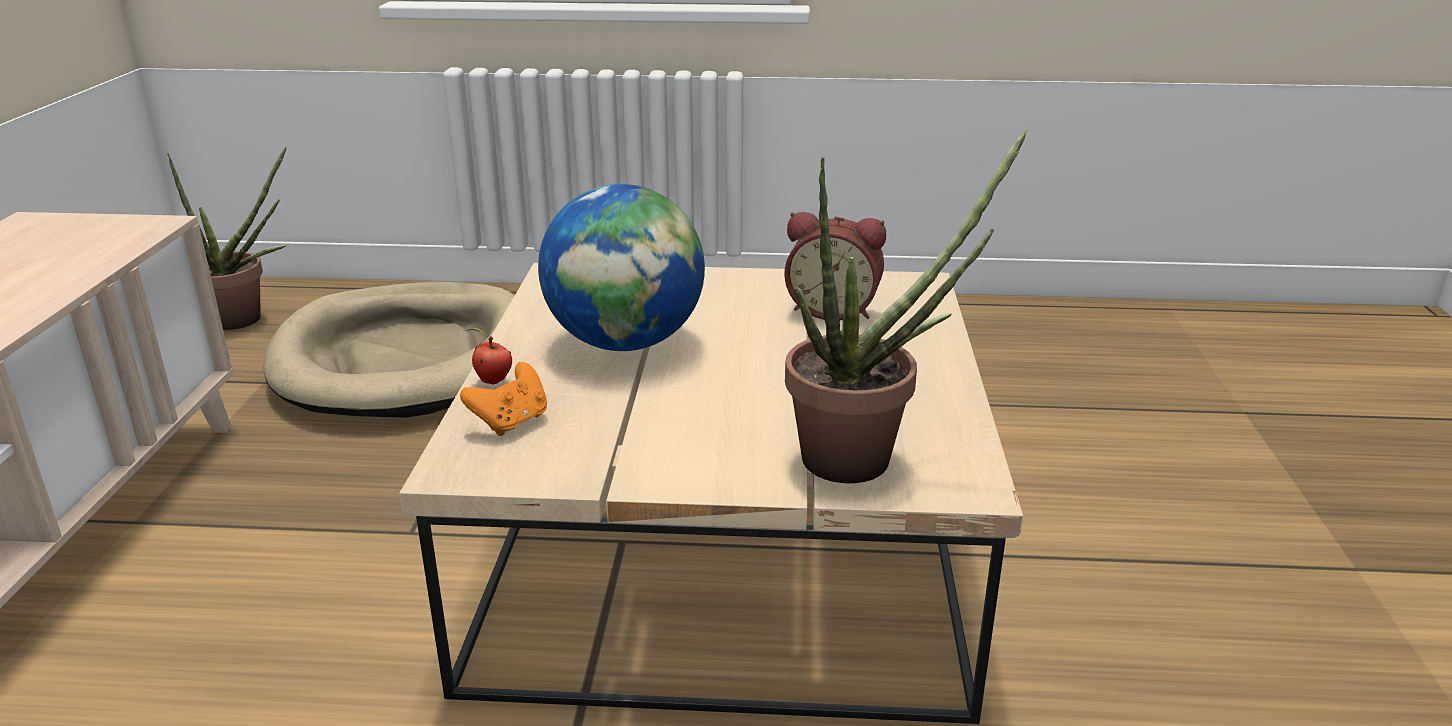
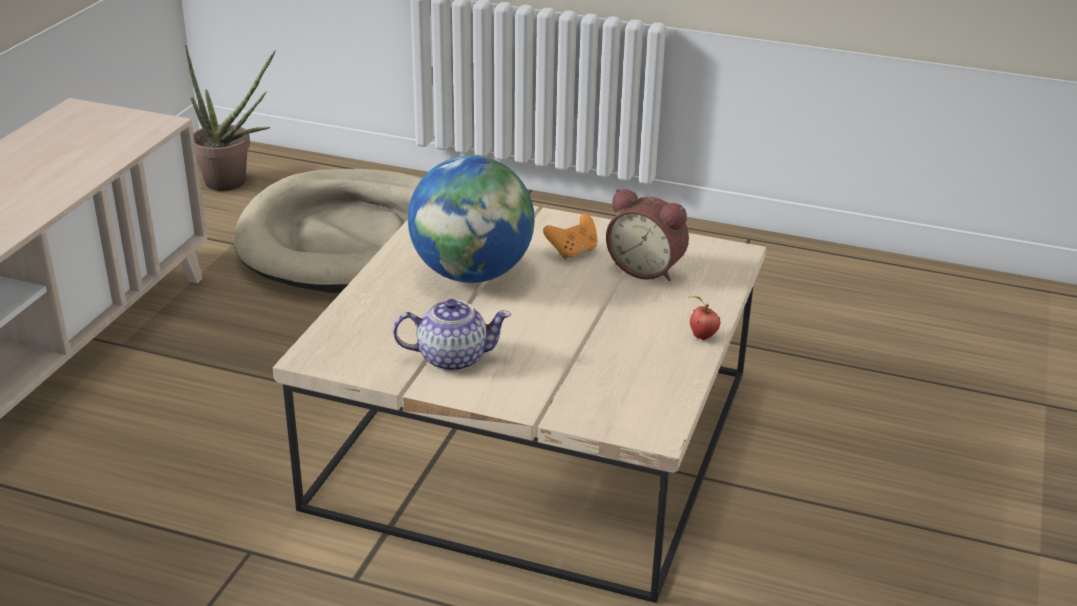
camera: 15 degrees right, 5 degrees up
(491, 381) = (363, 291): apple -> apple (701, 336)
(511, 422) = (363, 327): orange game controller -> orange game controller (573, 251)
(650, 441) = (451, 358): none -> teapot
(865, 457) = (595, 396): potted plant -> none

